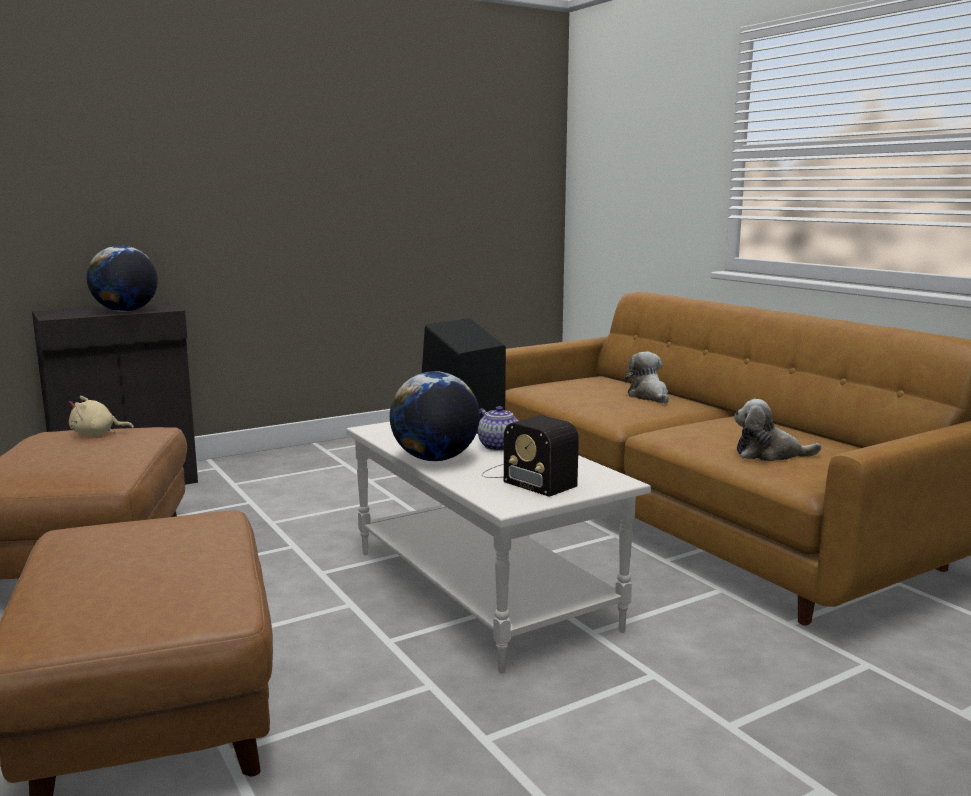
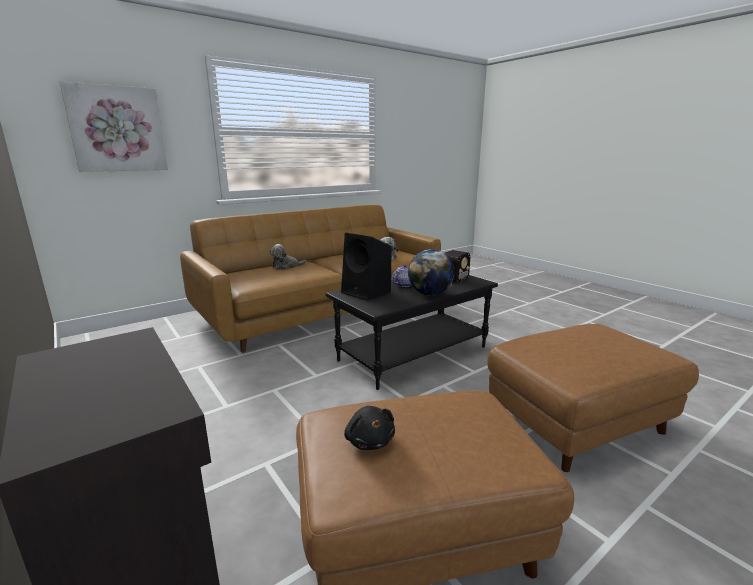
camera: 95 degrees left, 5 degrees up
(97, 434) = (369, 440): beige plush toy -> black plush toy
(125, 311) = (129, 363): globe -> none
(484, 589) = (413, 353): white coffee table -> black coffee table
(635, 158) = (117, 129): none -> picture

